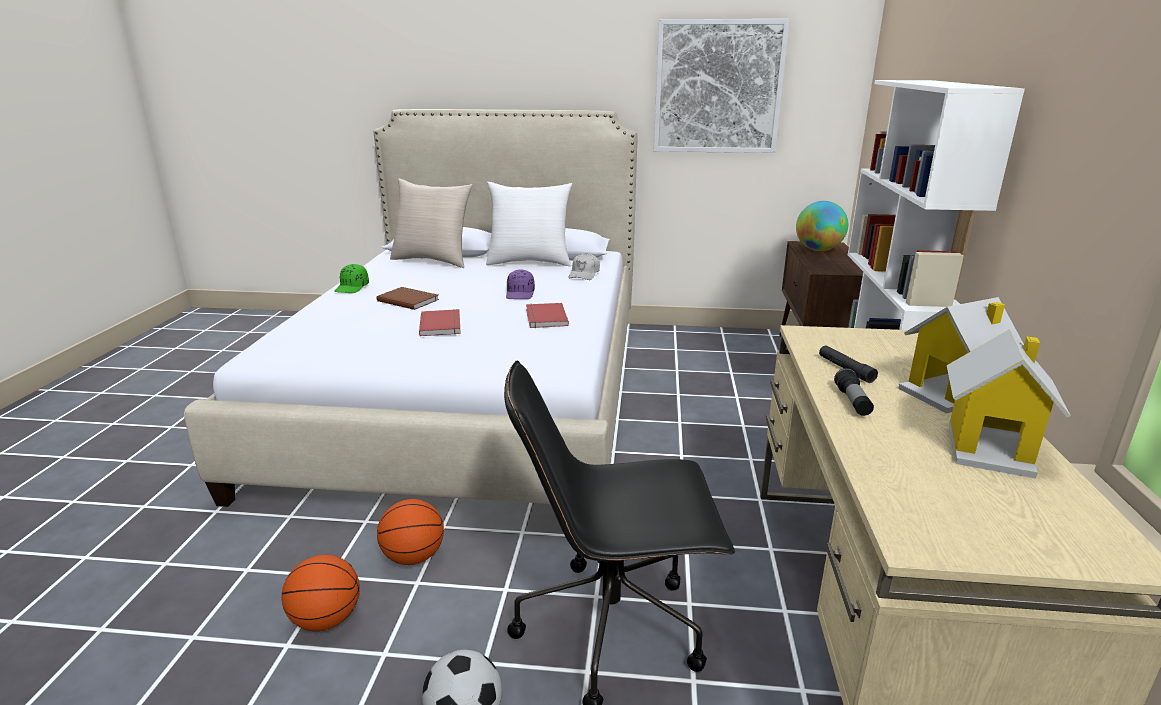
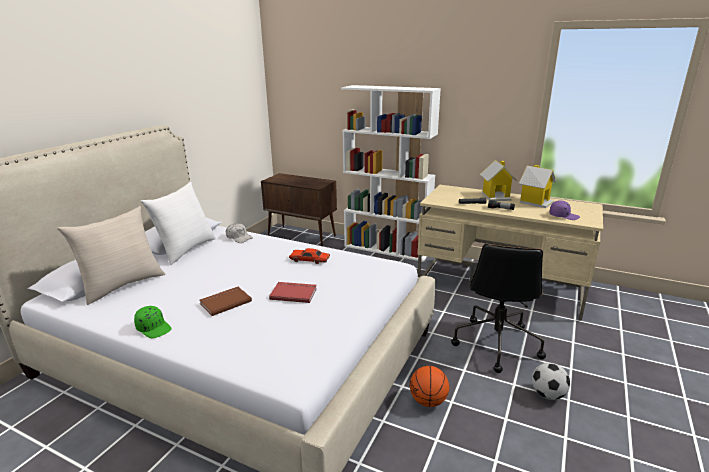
camera: 70 degrees left, 0 degrees up
(325, 620) = (476, 442): basketball -> none
(520, 294) = (256, 261): purple cap -> purple cap (563, 216)
(544, 318) = (309, 260): red book -> red toy car
(718, 87) = (209, 98): picture -> none
(818, 250) = (285, 179): globe -> none

